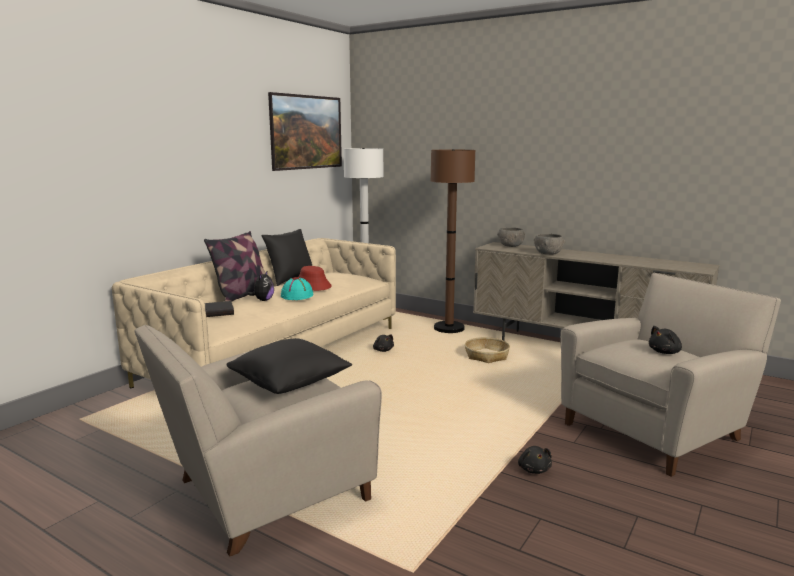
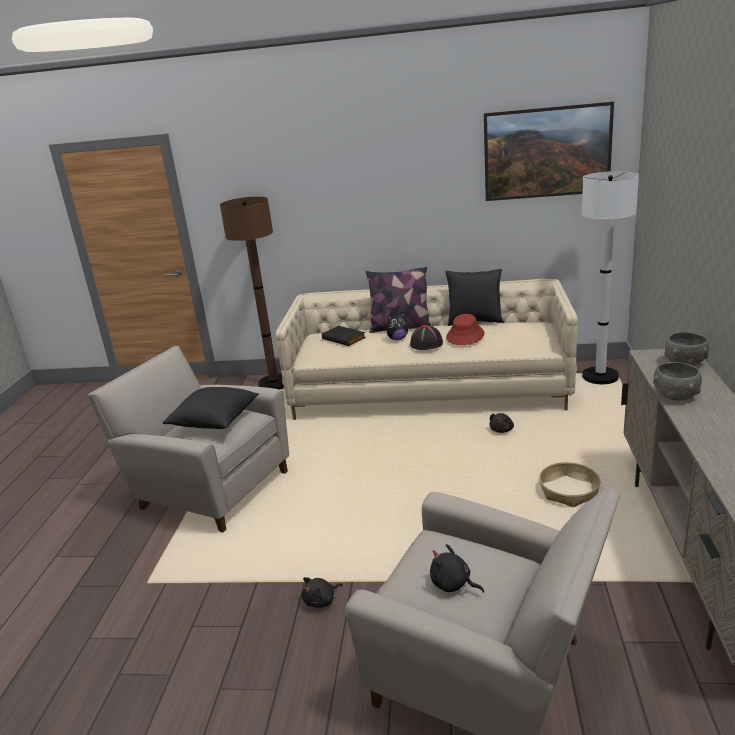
camera: 65 degrees right, 10 degrees up
(297, 295) = (426, 343): turquoise hat -> black hat
(449, 329) = (622, 440): brown floor lamp -> brown floor lamp (274, 384)

